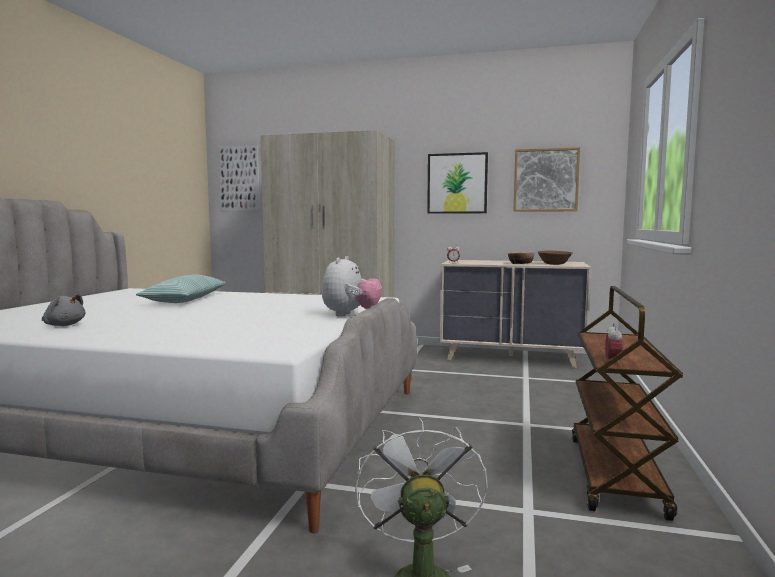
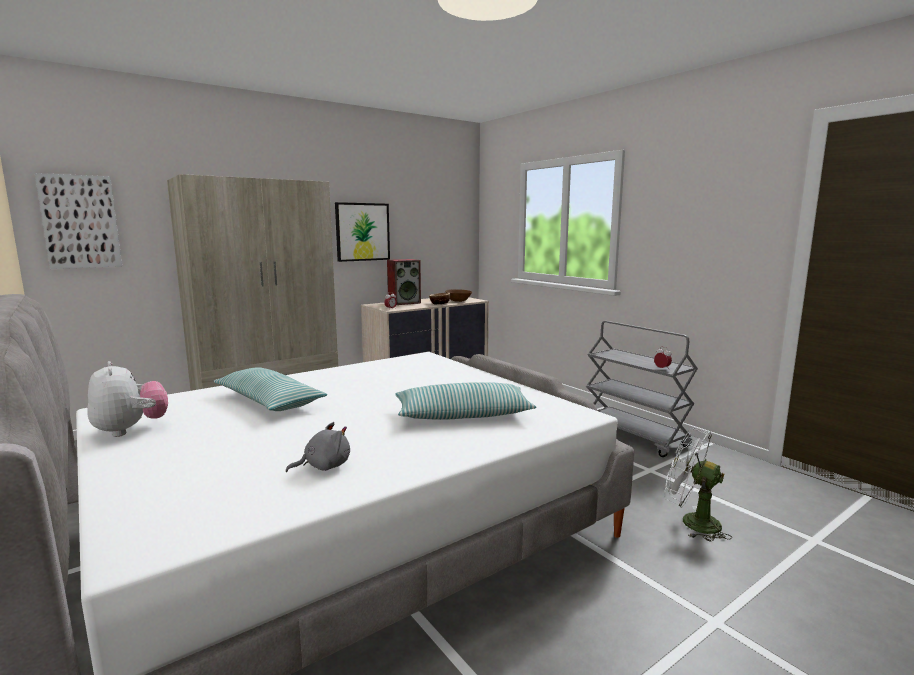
camera: 50 degrees left, 5 degrees up
(220, 327) = (463, 415): none -> pillow
(350, 315) = (481, 375): plush toy -> plush toy (130, 430)
(492, 261) = (404, 302): none -> speaker
(546, 180) = (430, 230): picture -> none
(616, 476) = (634, 436): brown cart -> grey cart

